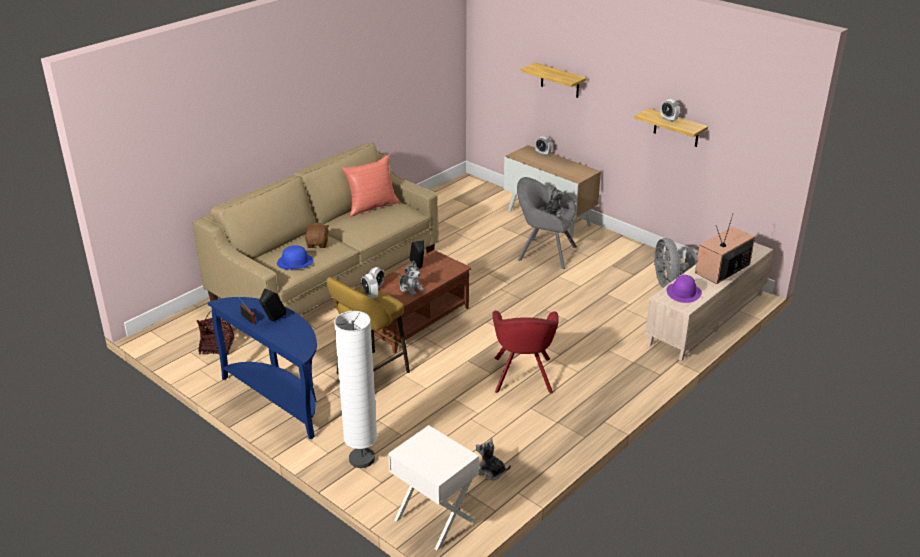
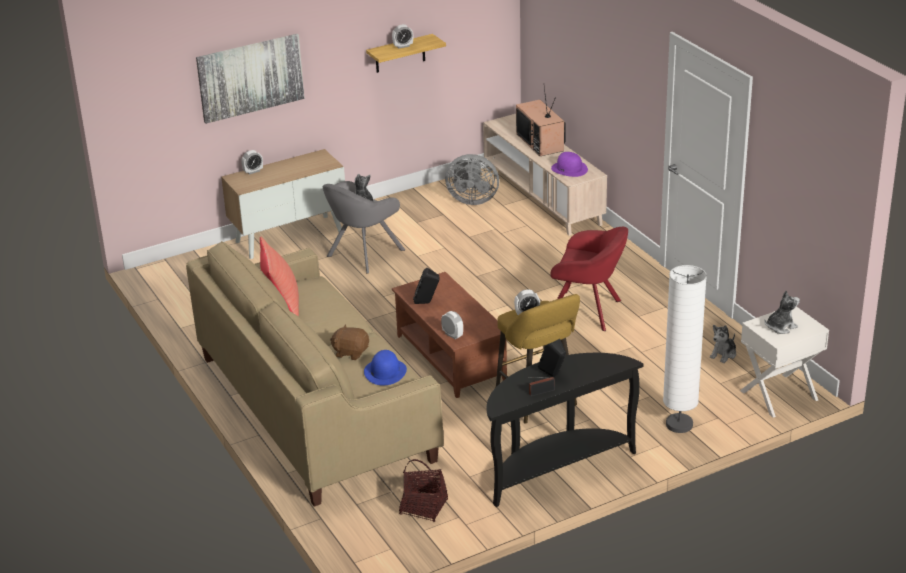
camera: 70 degrees left, 0 degrees up
(280, 399) = (555, 468): blue console table -> black console table
(410, 288) = (467, 314): plush toy -> plush toy (780, 327)
(560, 80) = (250, 77): shelf -> picture

